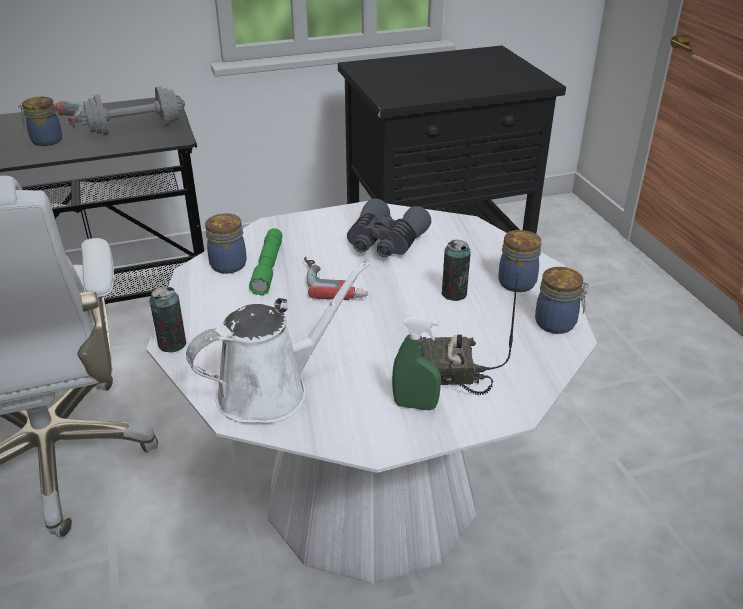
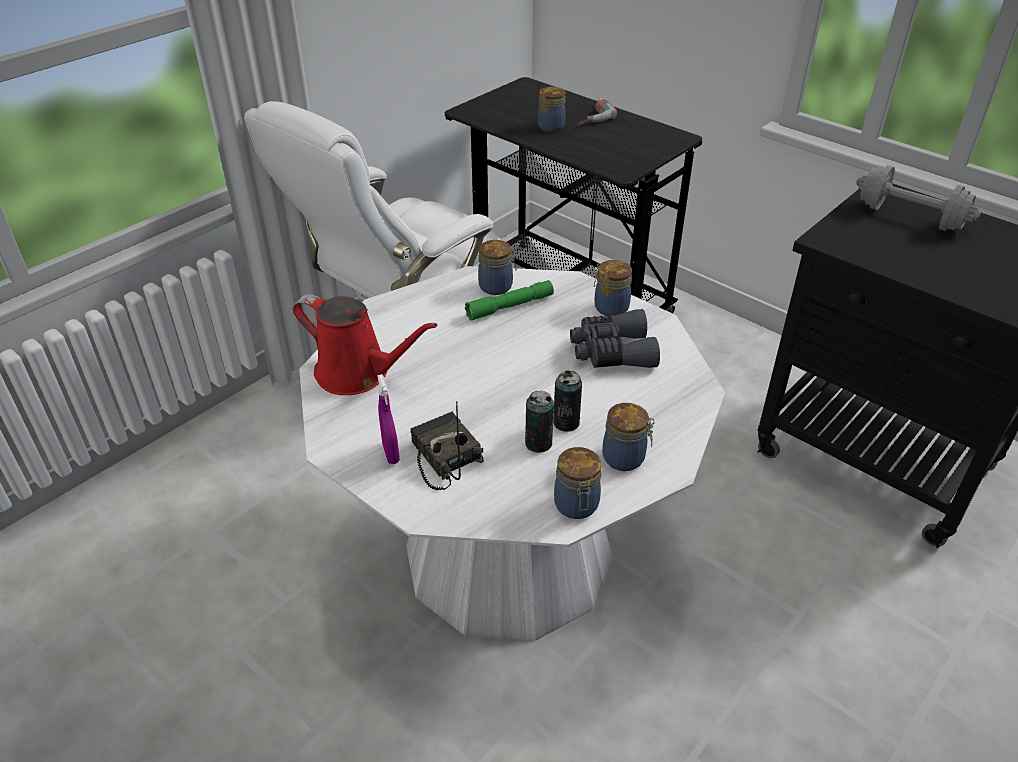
camera: 60 degrees right, 5 degrees up
(135, 129) = (615, 149): grey dumbbell -> grey dumbbell (909, 217)
(172, 344) = (377, 307): can -> can (538, 443)
(271, 390) = (358, 373): white watering can -> red watering can
(326, 222) = (610, 307): none -> jar
(335, 282) = (521, 348): power drill -> none
(415, 405) = (391, 453): green spray bottle -> purple spray bottle

